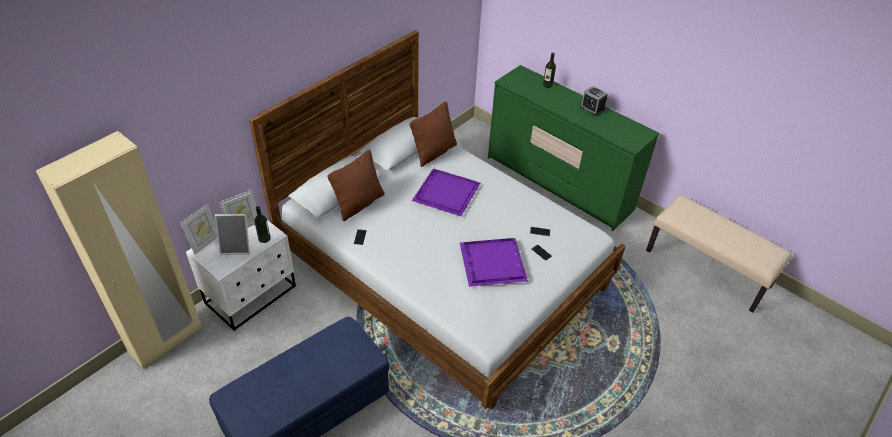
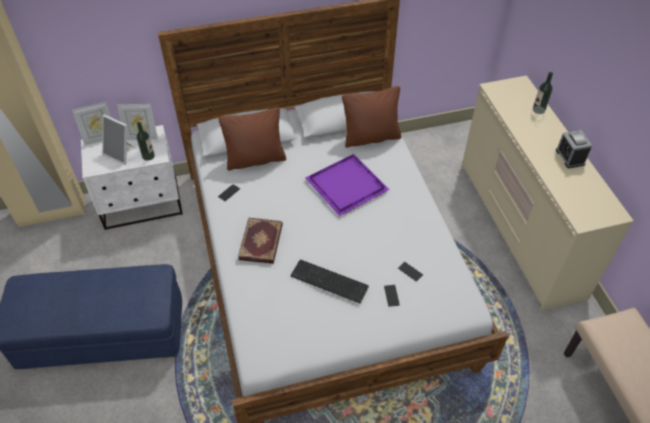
camera: 35 degrees right, 5 degrees up
(419, 260) = (262, 242): none -> book
(493, 264) = (329, 282): purple tray -> keyboard
(559, 183) = (519, 229): green dresser -> beige dresser

